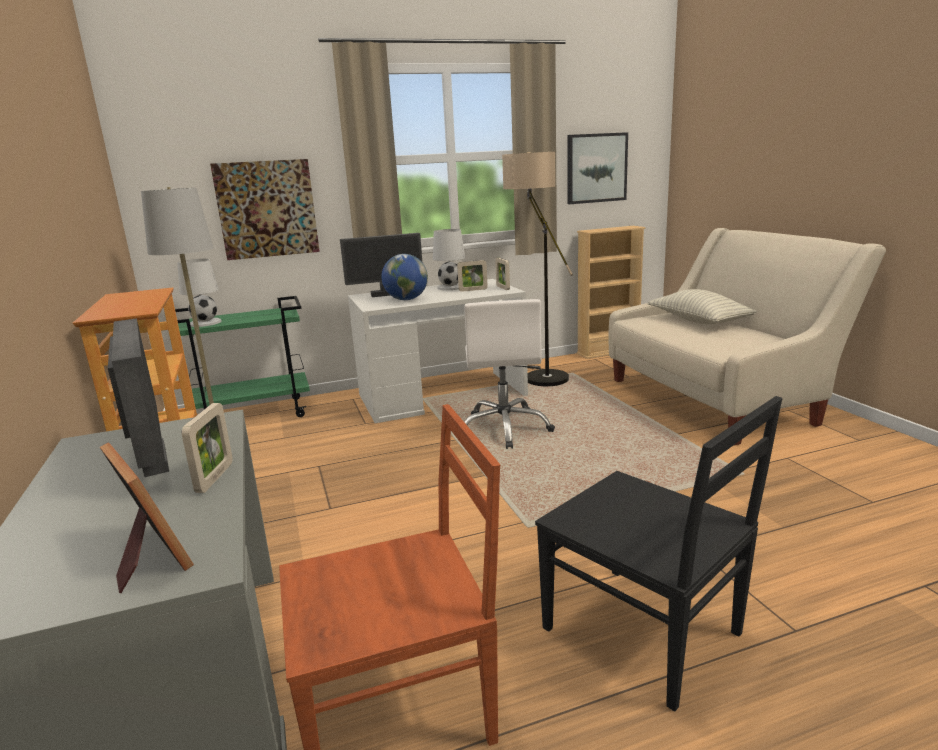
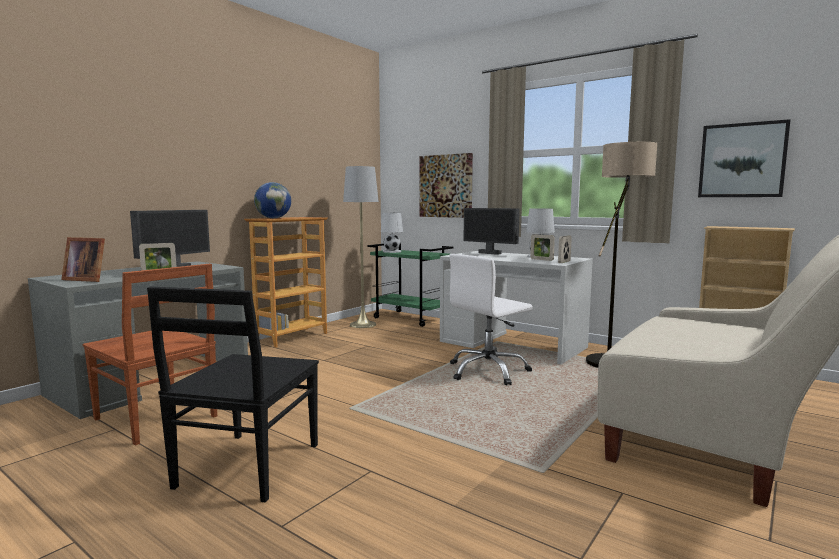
camera: 55 degrees right, 10 degrees down
(148, 558) = (86, 280): picture frame -> picture frame turned 90 degrees clockwise
(406, 299) = (484, 256): globe -> globe (273, 218)
(699, 321) = (723, 334): pillow -> none

